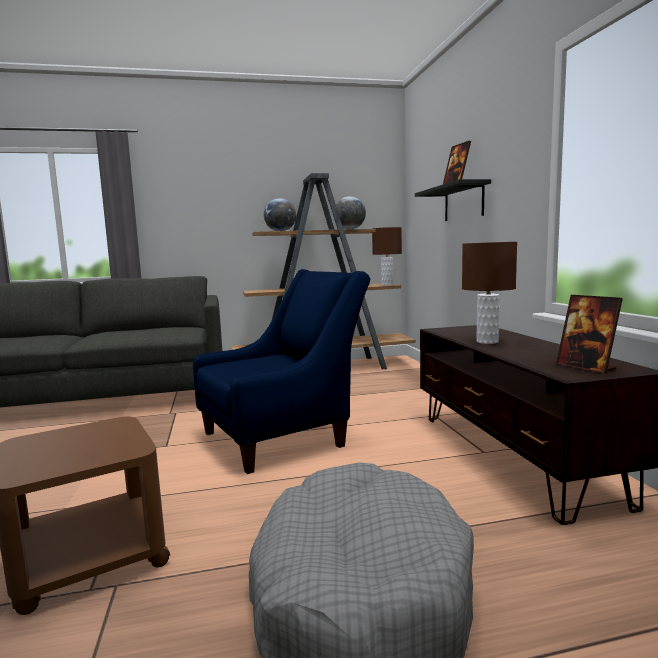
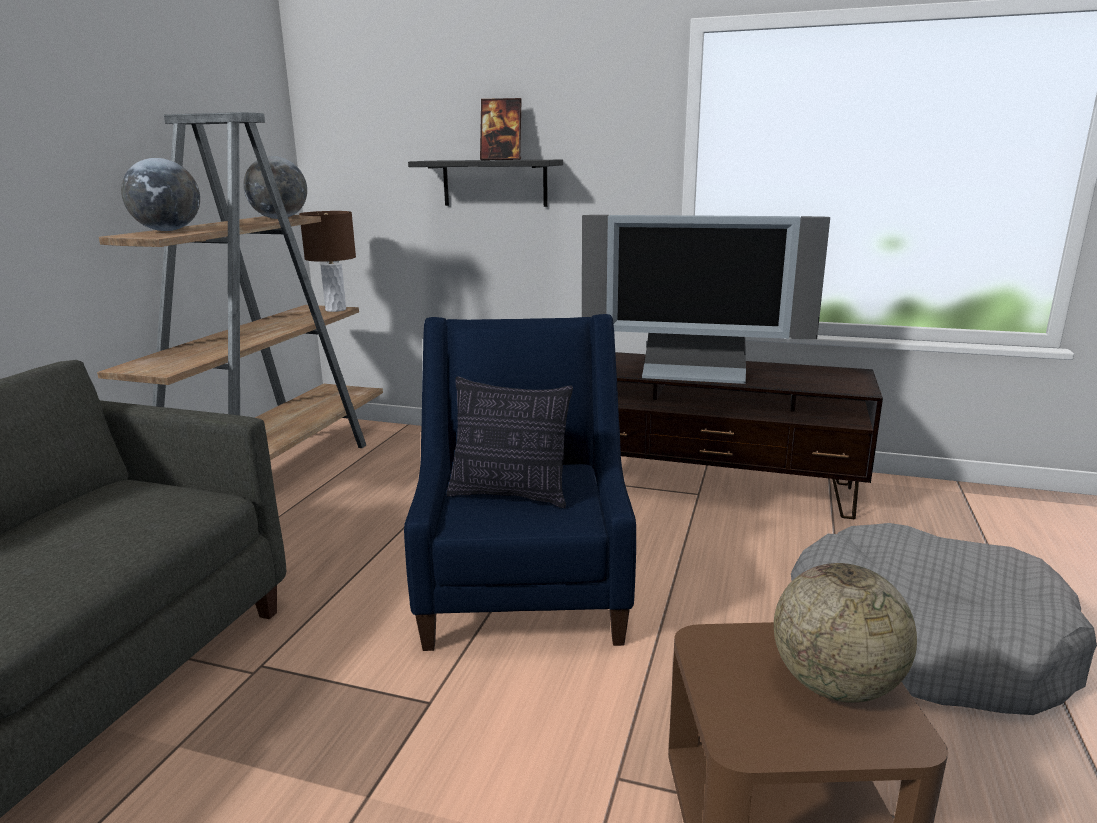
camera: 60 degrees left, 10 degrees up
(75, 454) = (835, 685): none -> globe
(255, 365) = (510, 495): none -> pillow
(487, 341) = (695, 373): brown table lamp -> television
(586, 367) = (837, 379): picture frame -> none

